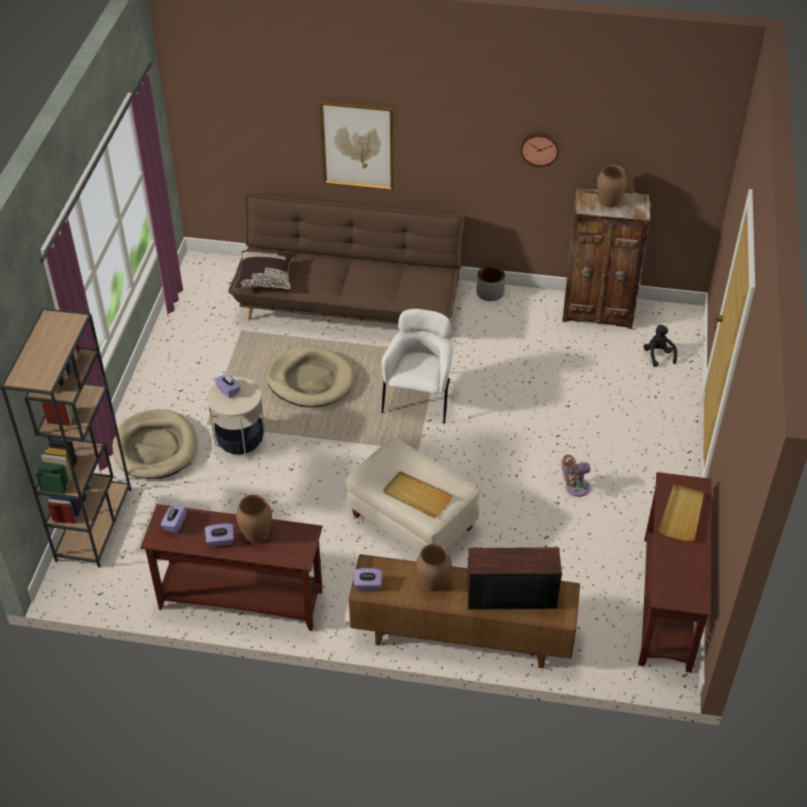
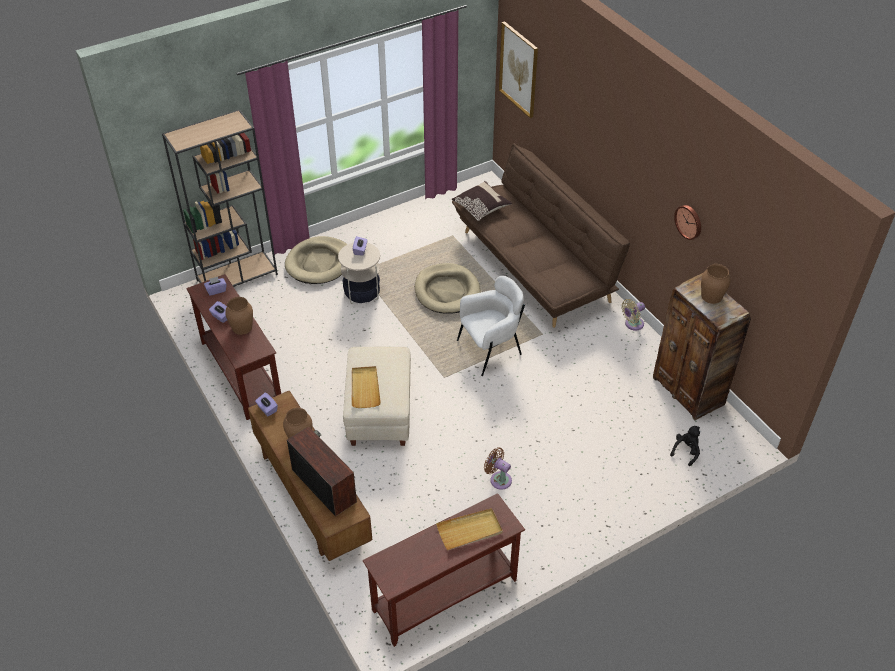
camera: 50 degrees right, 0 degrees up
(357, 145) = (585, 146): picture -> picture (519, 69)
(490, 293) = (632, 324): grey planter -> beige fan

